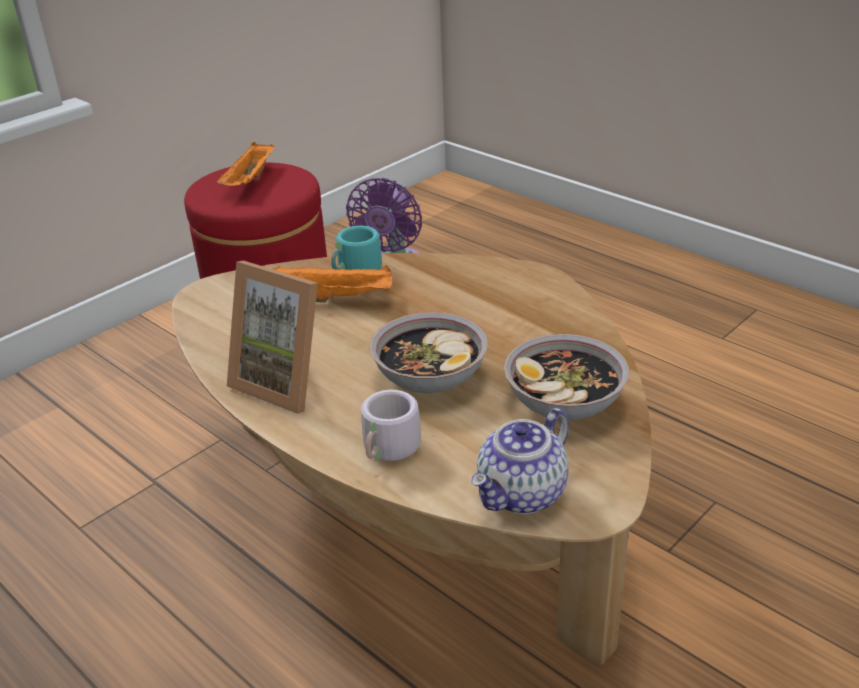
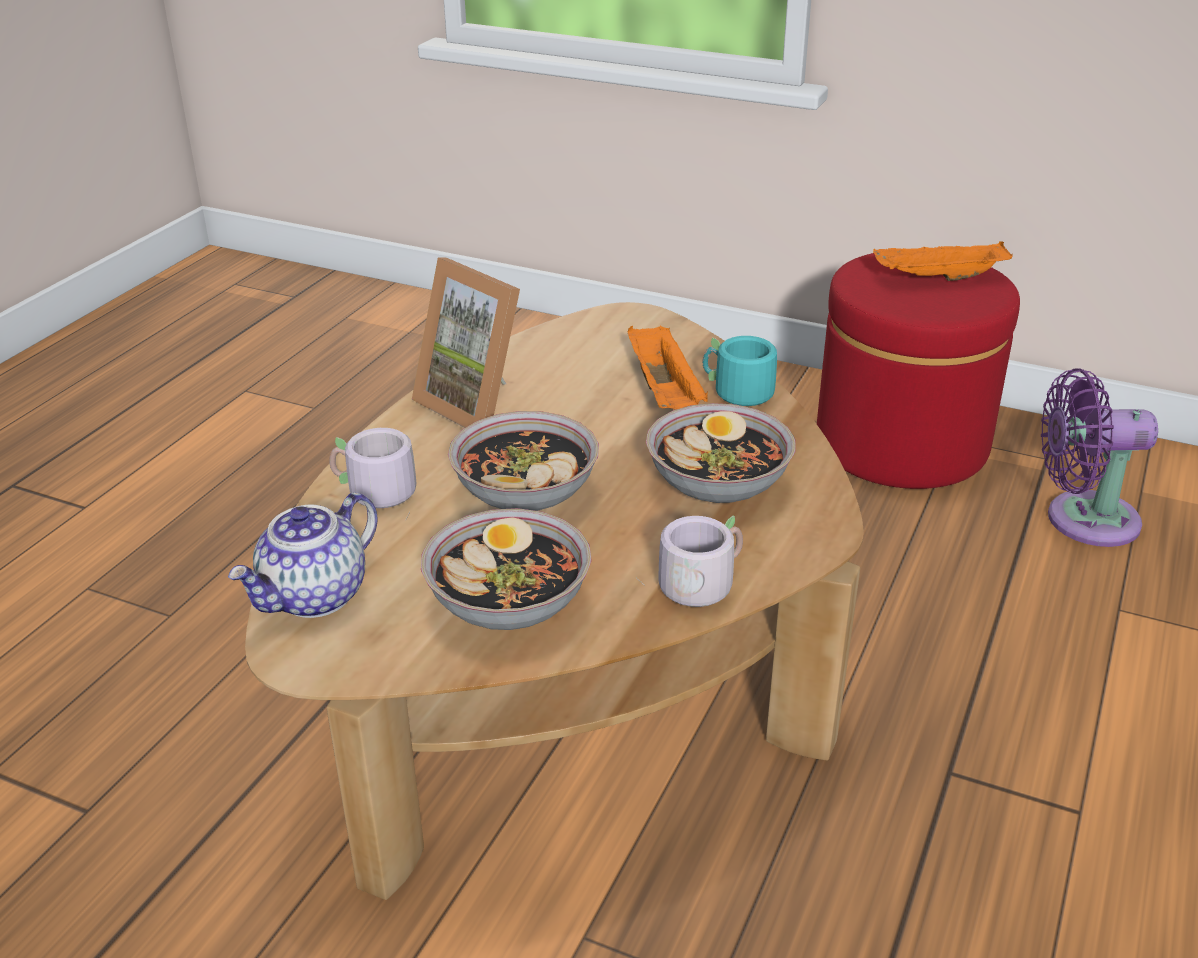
camera: 70 degrees right, 0 degrees up
(286, 381) = (478, 404): picture frame -> picture frame turned 60 degrees counterclockwise
(464, 298) = (718, 483): none -> bowl
(522, 494) = (315, 596): teapot -> teapot turned 75 degrees counterclockwise
(570, 324) = (699, 582): none -> grey mug

